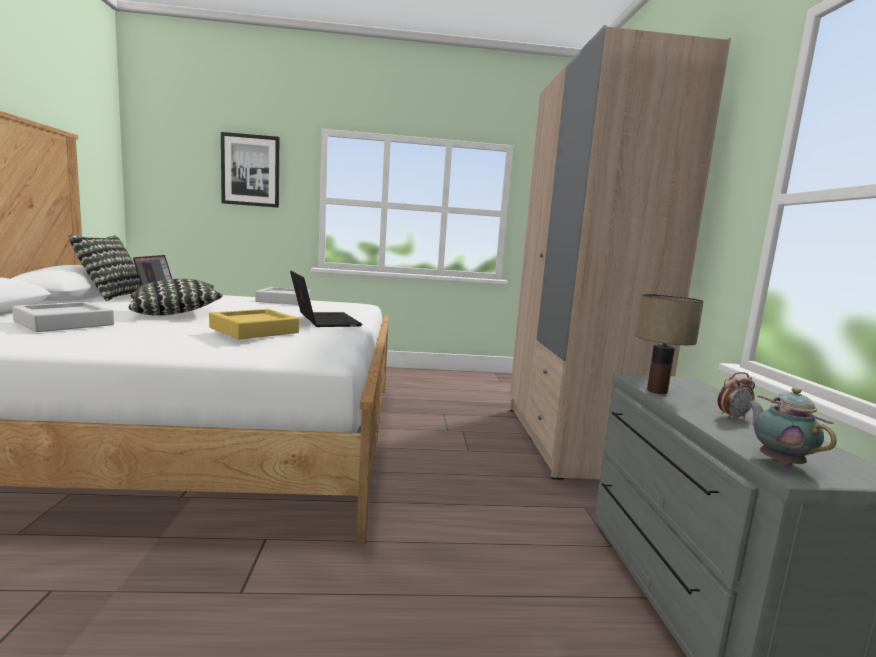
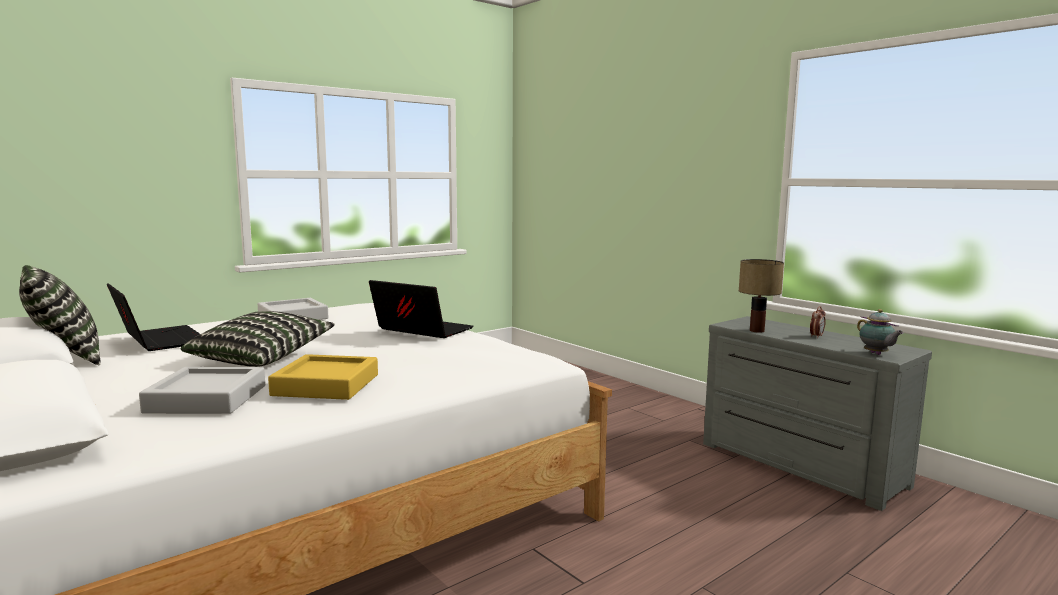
camera: 35 degrees left, 0 degrees up
(250, 170) = (128, 137): picture -> none
(254, 330) = (427, 354): yellow tray -> yellow tray (326, 385)
(571, 440) = (613, 397): beige wardrobe -> none
(778, 462) = (876, 354): teapot -> teapot turned 150 degrees counterclockwise

